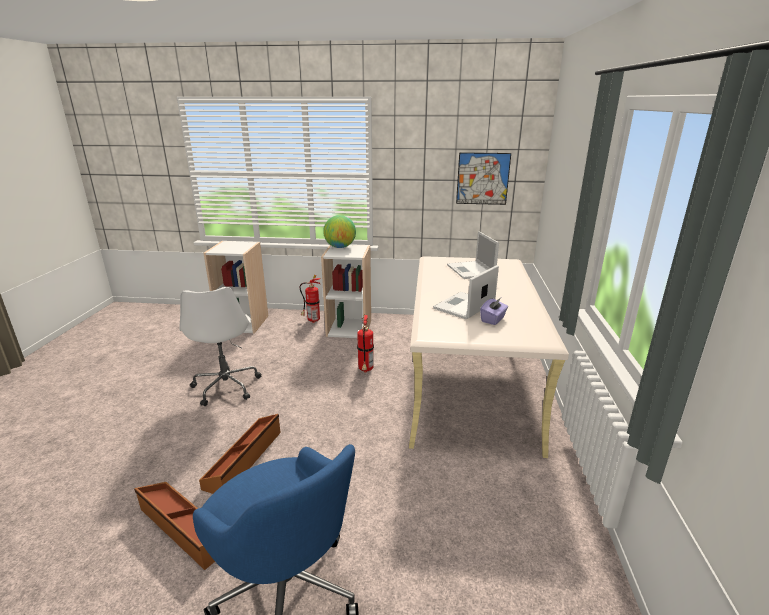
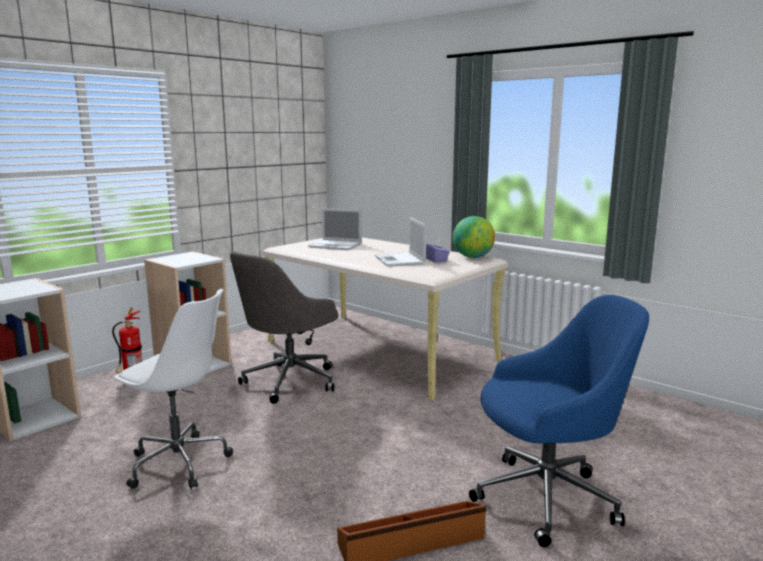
camera: 55 degrees left, 10 degrees down
(245, 459) = (343, 481): brown storage box -> none
(340, 247) = (168, 258): globe -> globe (473, 257)
(365, 370) = (290, 382): fire extinguisher -> grey office chair
(482, 178) = (280, 162): picture -> none

